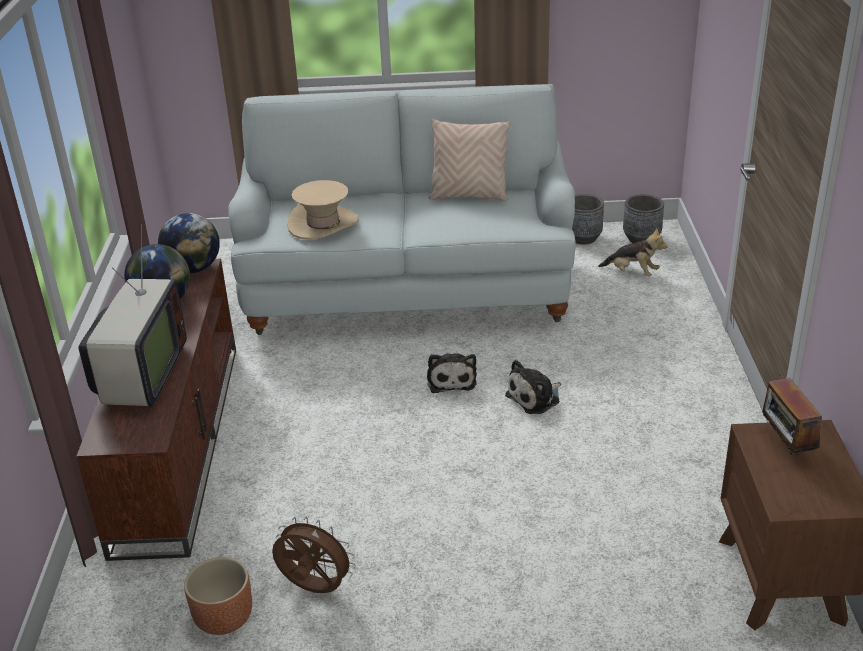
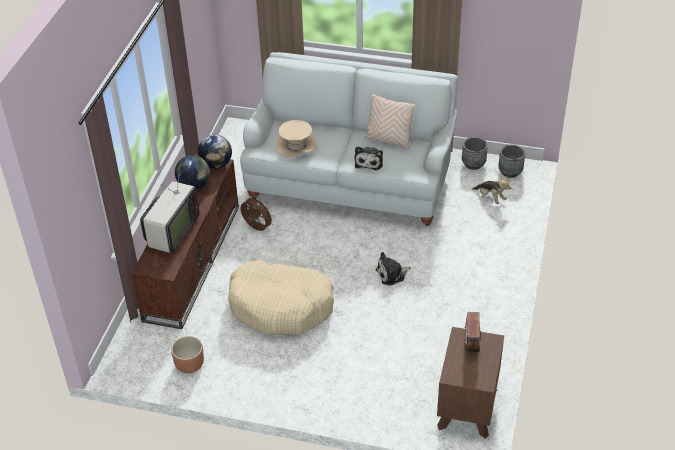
camera: 15 degrees right, 10 degrees up
(314, 589) = (236, 360): brown fan -> brown fan (257, 228)
(365, 482) = (281, 306): none -> beige dog bed
(451, 379) = (350, 252): plush toy -> plush toy (369, 161)

